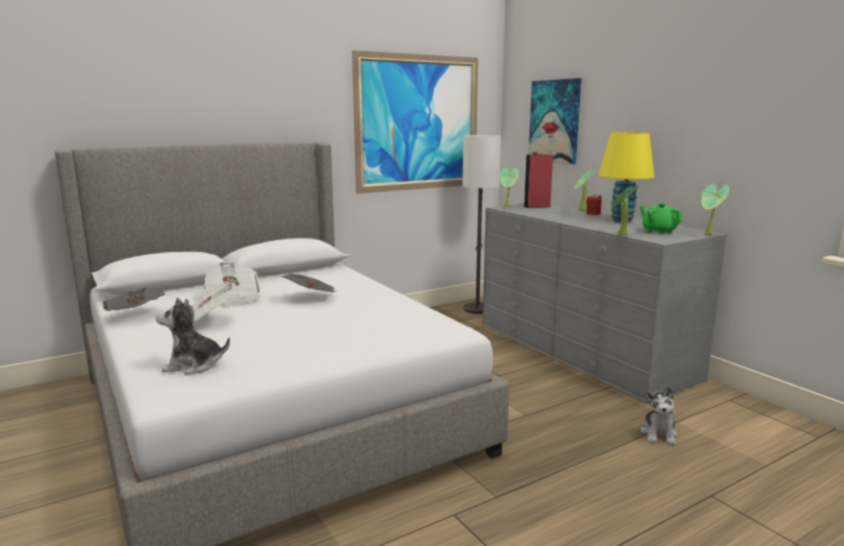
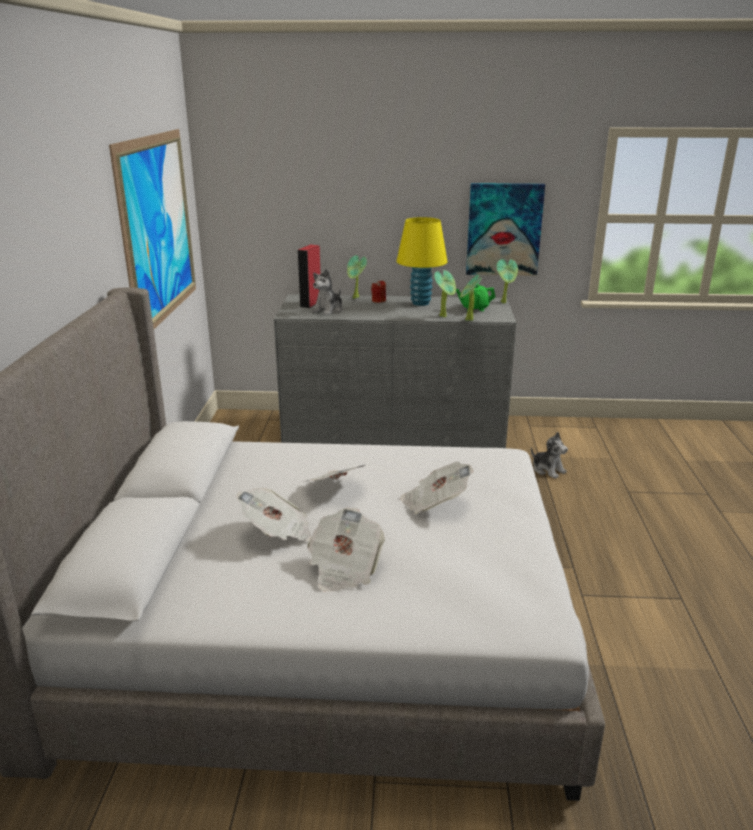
camera: 55 degrees left, 10 degrees up
(135, 315) = (252, 611): newspaper -> newspaper (434, 503)
(193, 365) = (485, 597): plush toy -> plush toy (328, 310)
(477, 309) = (240, 433): floor lamp -> none
(507, 207) = (290, 312): potted plant -> potted plant (444, 316)
(555, 121) = (291, 204): picture -> picture (504, 229)

